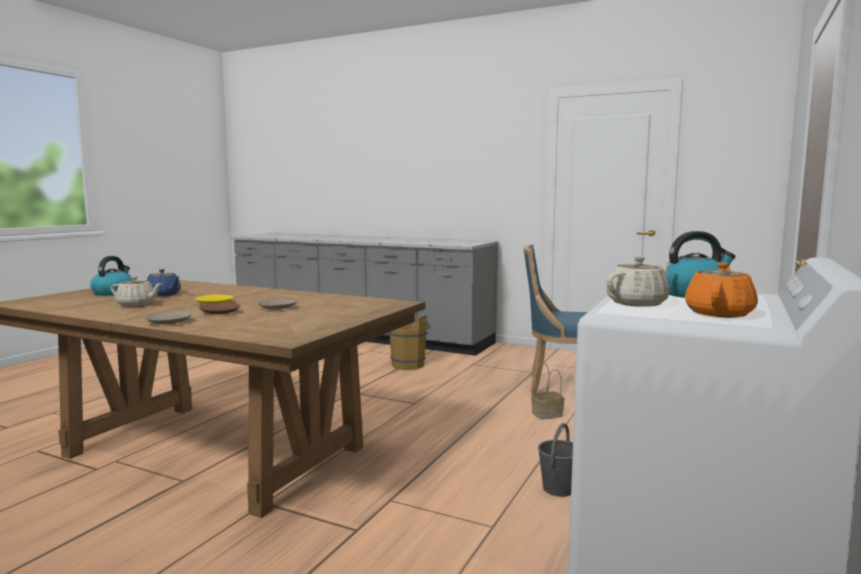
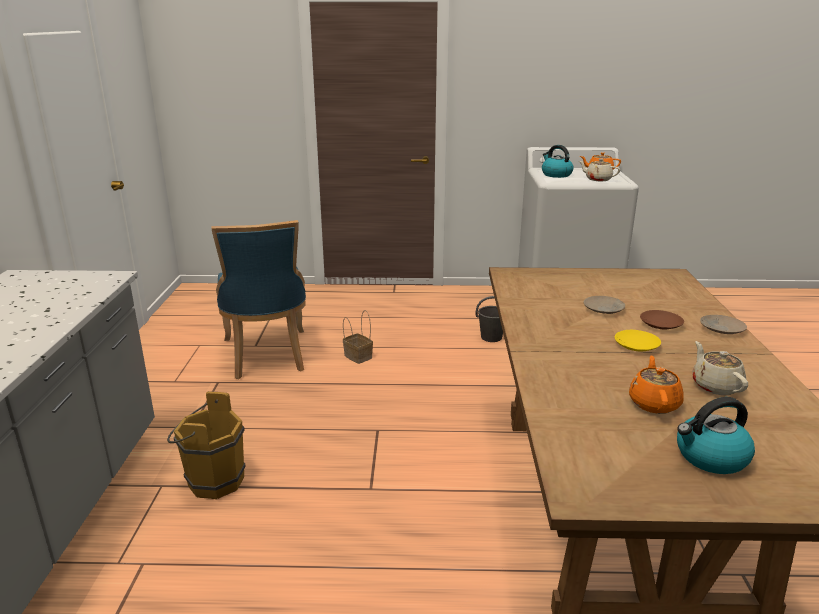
camera: 115 degrees left, 15 degrees up
(164, 295) = (654, 403): blue teapot -> orange teapot

